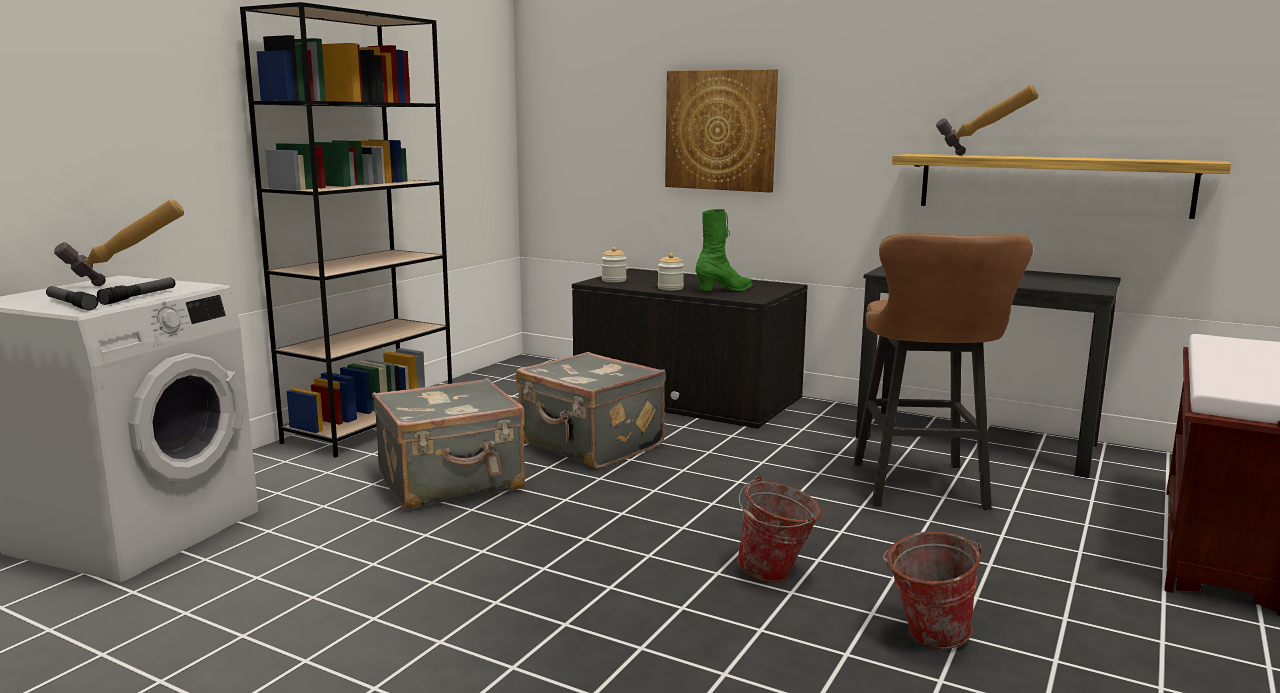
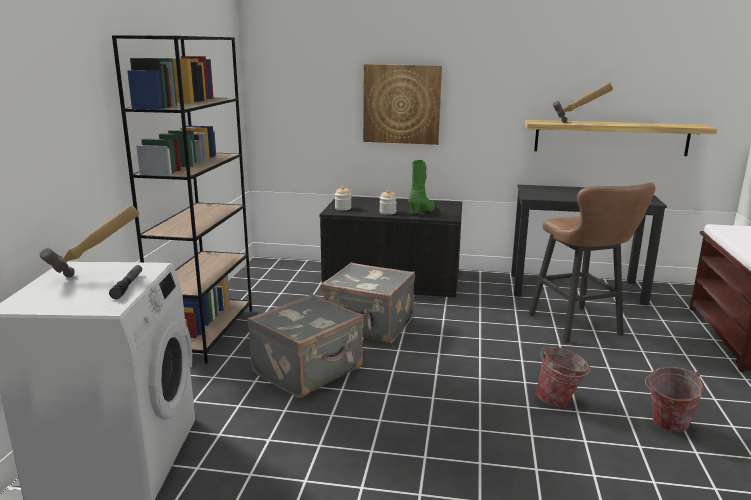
camera: 20 degrees left, 5 degrees up
(71, 304) = (88, 302): flashlight -> none

